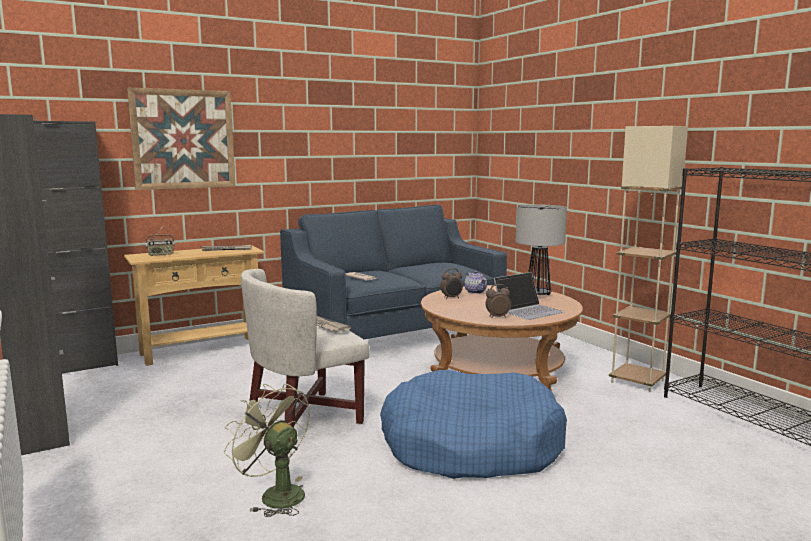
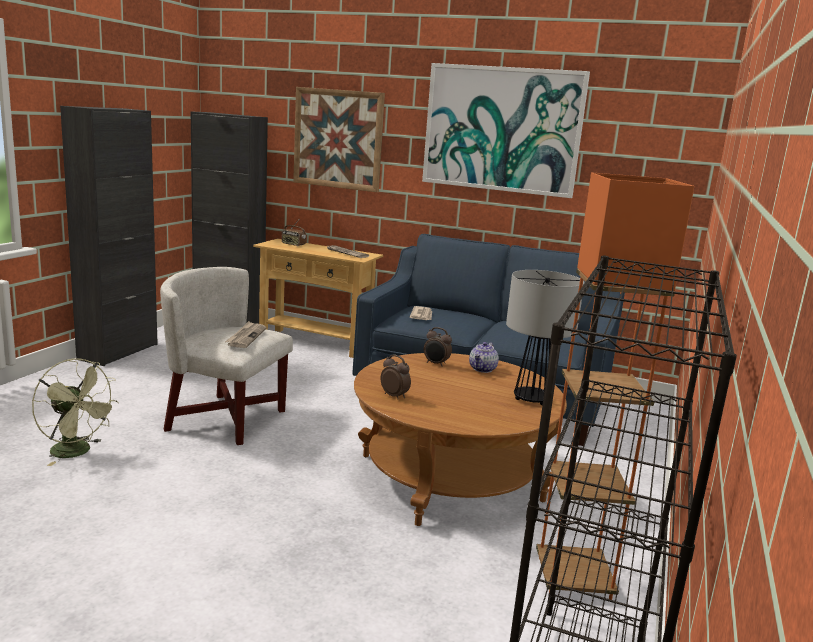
camera: 50 degrees right, 5 degrees up
(275, 494) = (77, 452): green fan -> green fan turned 120 degrees clockwise
(338, 118) = (502, 129): none -> picture
(471, 445) = (244, 509): blue dog bed -> none
(528, 310) = (449, 406): laptop -> none
(637, 381) = (573, 579): beige floor lamp -> orange floor lamp

